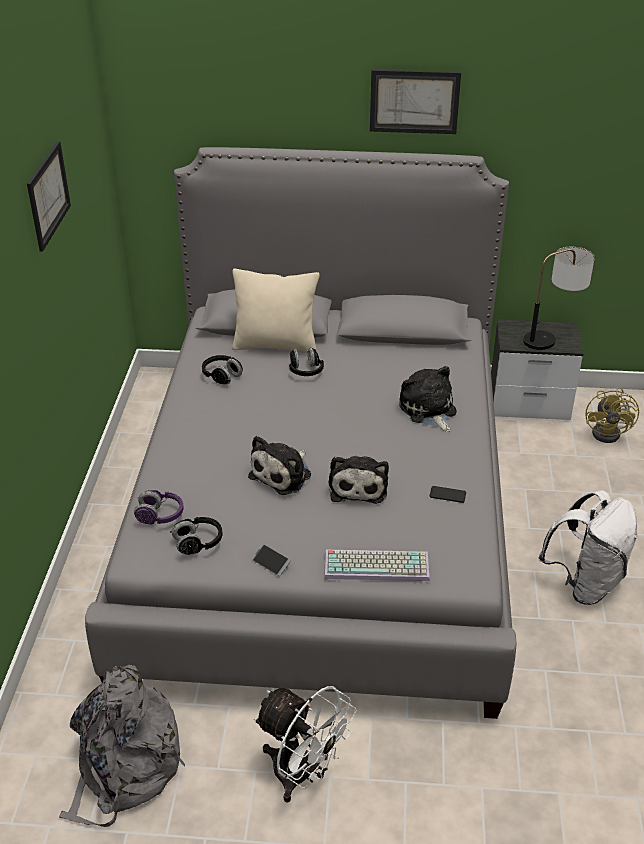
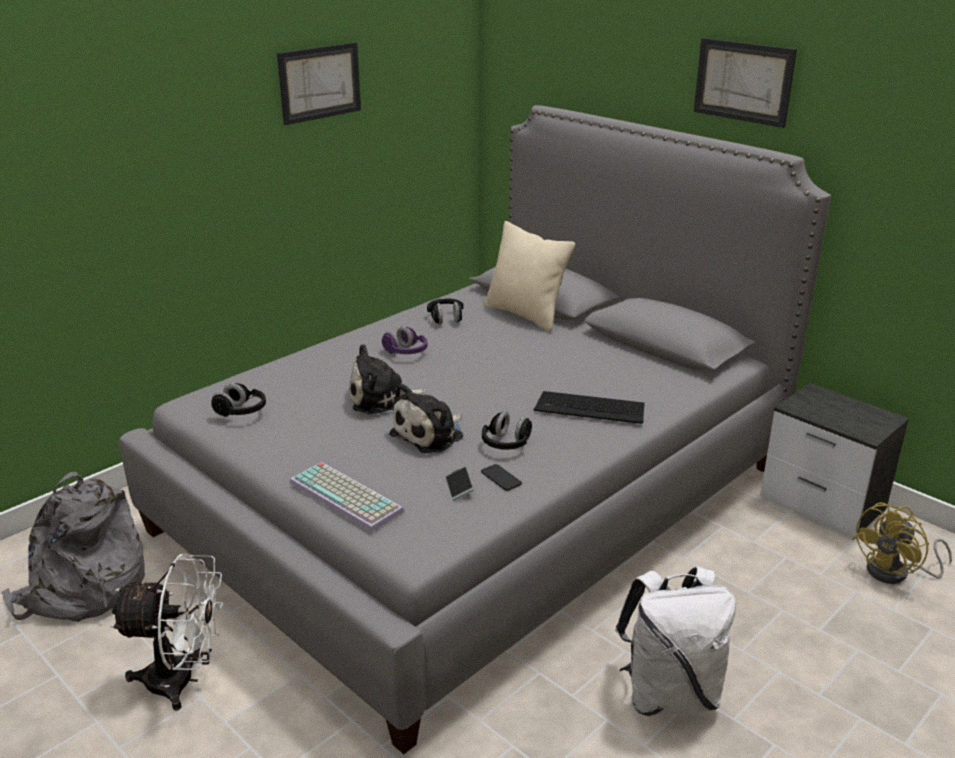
camera: 40 degrees right, 10 degrees down
(160, 516) = (246, 384): purple headphones -> purple headphones (405, 353)
(271, 563) = (269, 451): phone -> phone (459, 487)
(302, 775) = (183, 681): white fan -> white fan turned 75 degrees counterclockwise
(305, 371) = (522, 340): black headphones -> black headphones (507, 444)
(428, 410) = (590, 409): plush toy -> keyboard
(552, 337) = (856, 419): table lamp -> none

